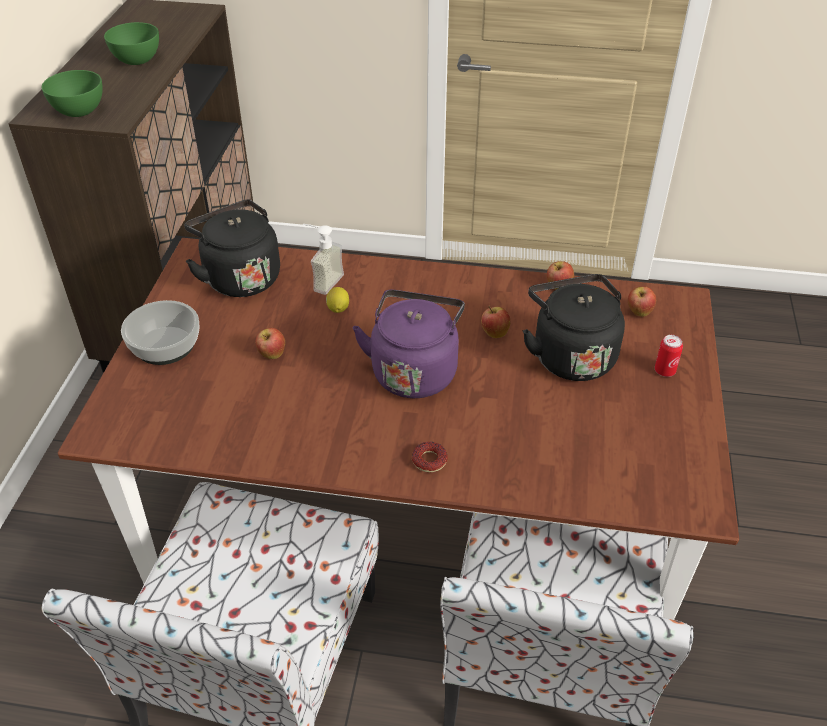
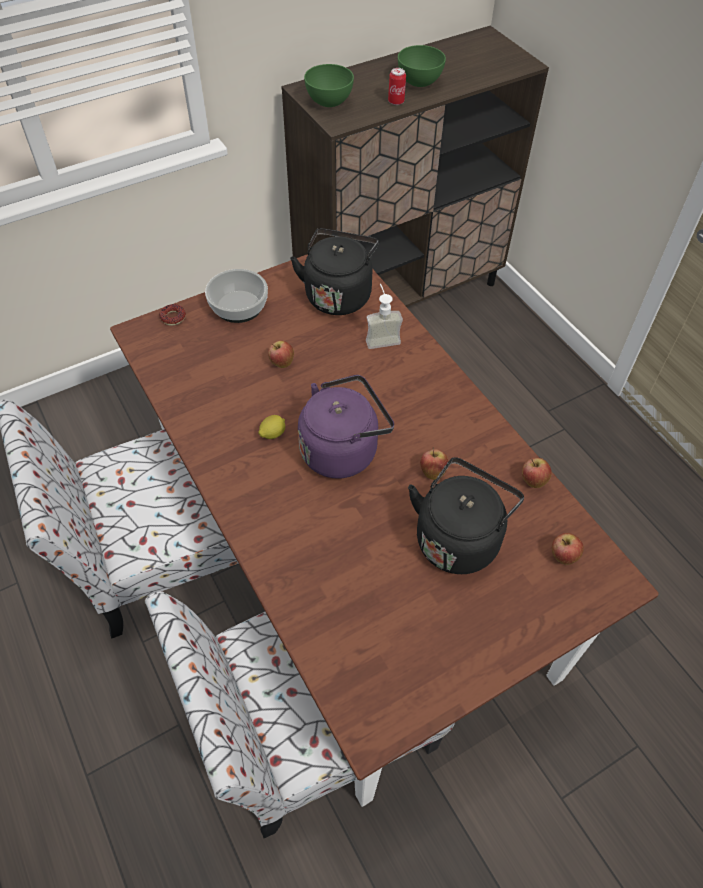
camera: 50 degrees right, 10 degrees up
(338, 309) = (361, 365): lemon -> lemon (272, 434)
(429, 460) = (263, 515): donut -> donut (173, 317)
(664, 371) = (508, 616): can -> can (396, 101)

